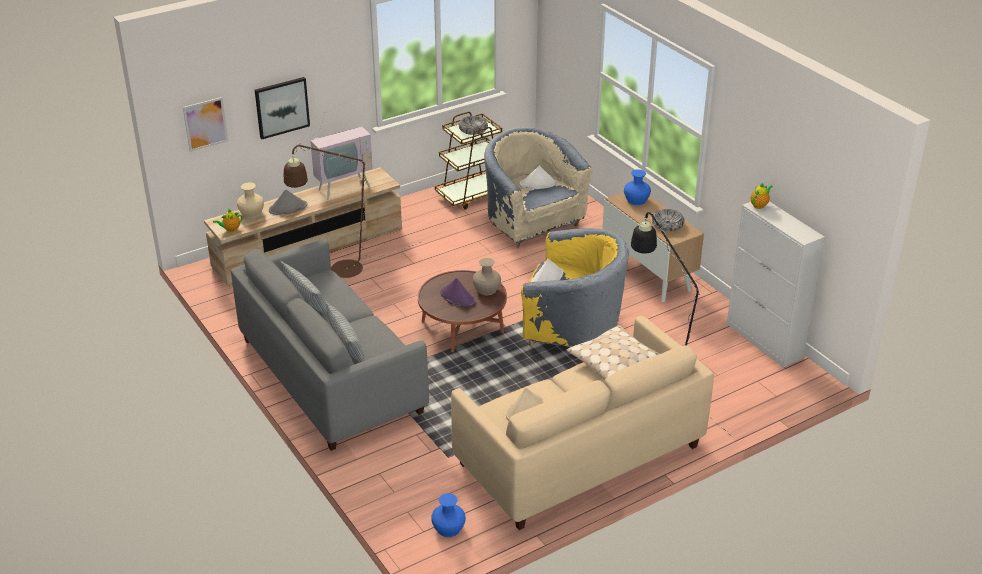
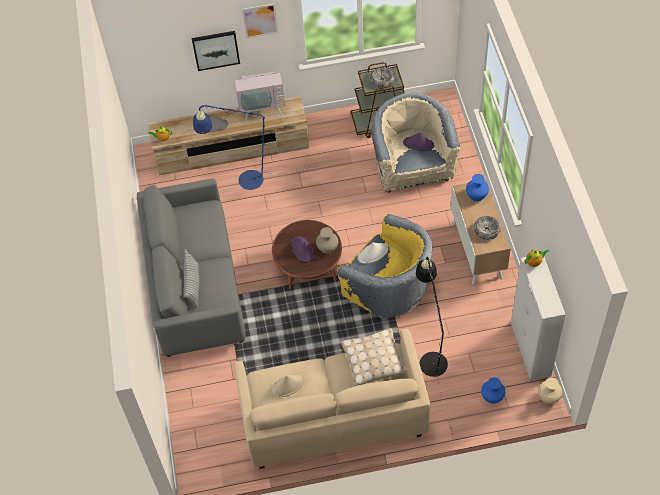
camera: 25 degrees right, 20 degrees up
(205, 124) = (150, 59): picture -> picture (260, 20)
(251, 213) = (184, 124): beige vase -> beige vase (549, 396)
(305, 301) = (184, 230): pillow -> none
(339, 271) = (244, 181): brown floor lamp -> blue floor lamp
(448, 528) = (214, 451): blue vase -> blue vase (492, 396)
(538, 184) = (418, 144): white hat -> purple hat

